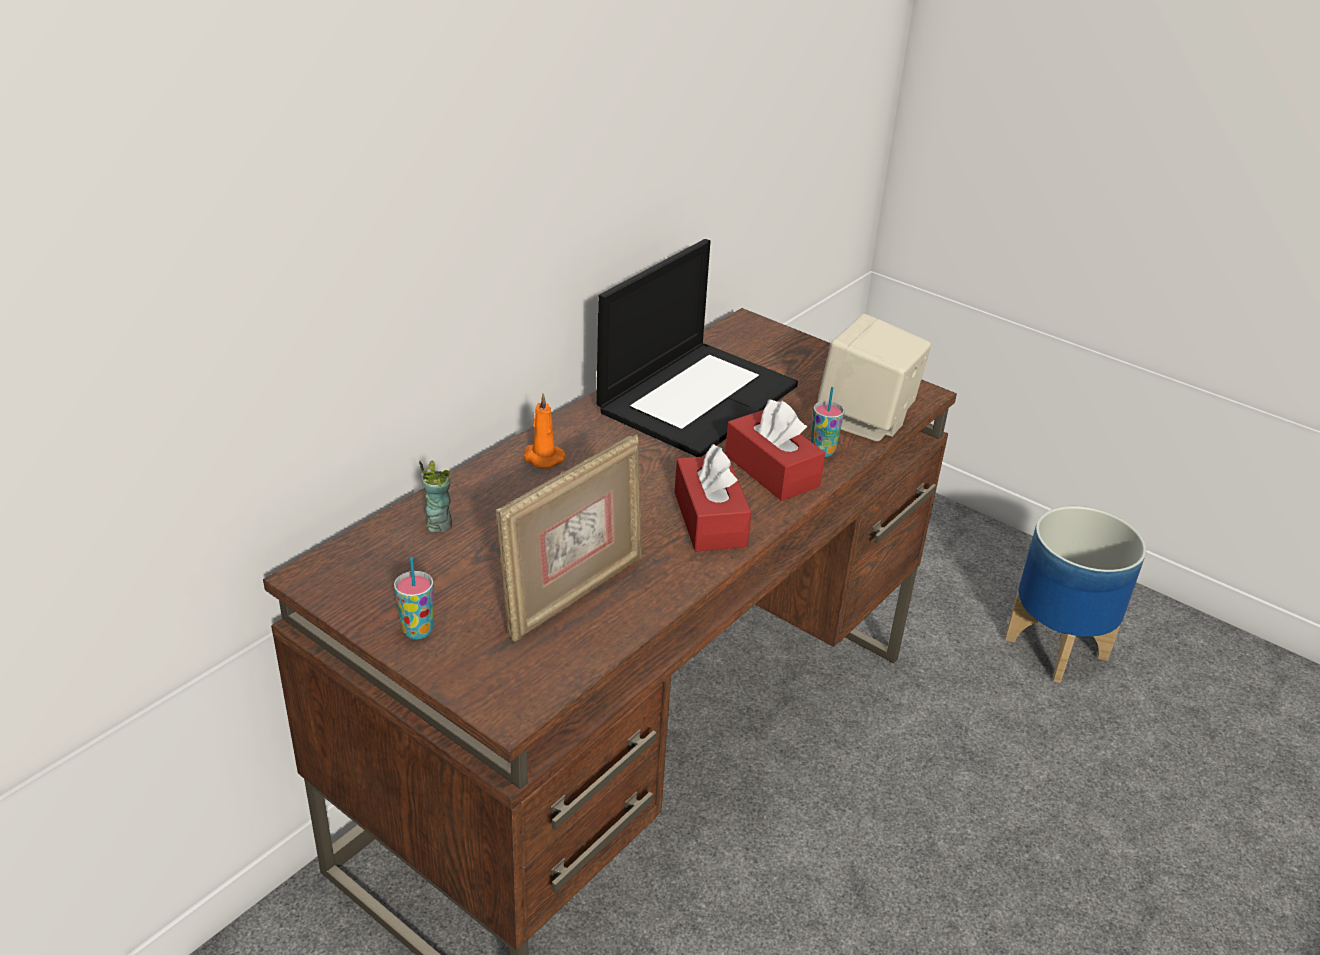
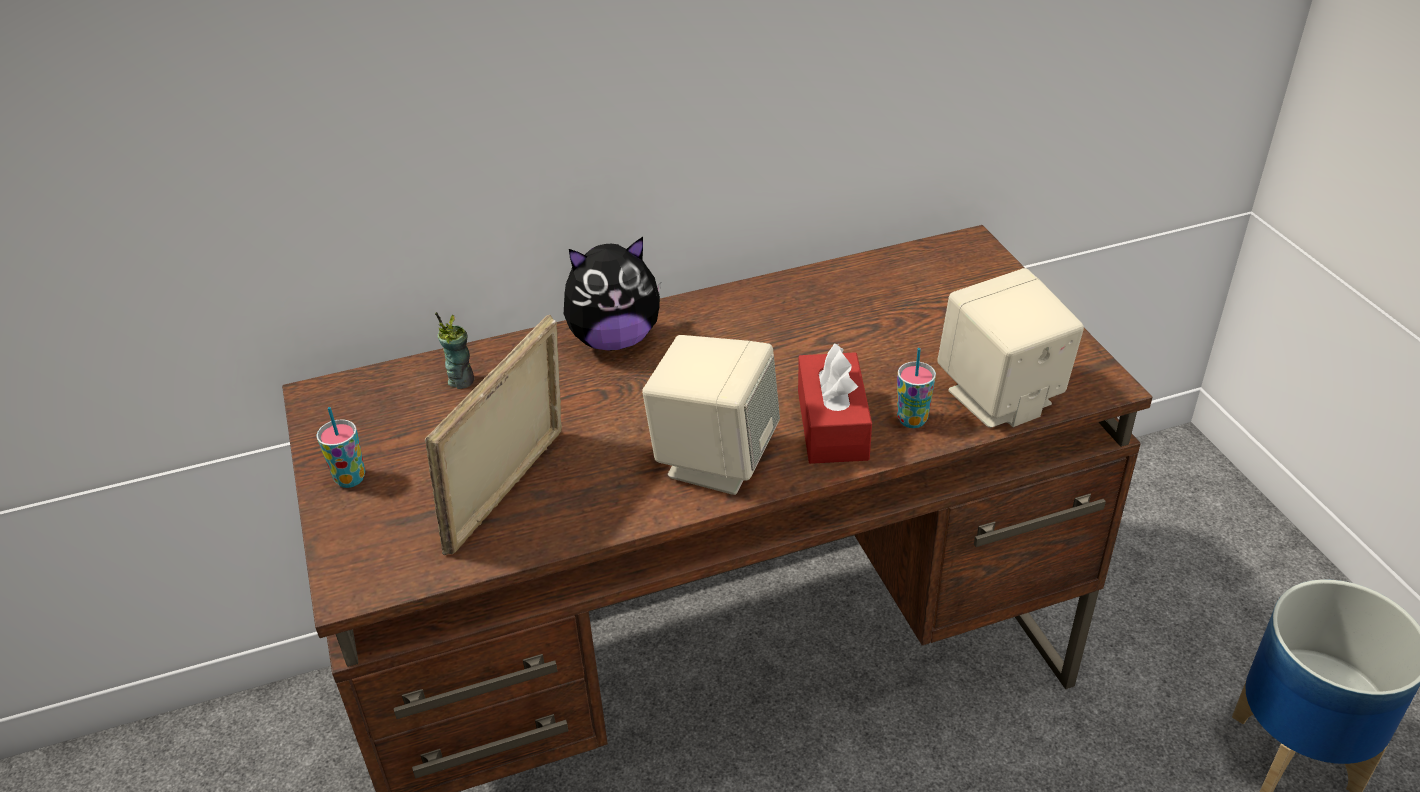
camera: 35 degrees right, 5 degrees up
(542, 457) = (614, 339): orange candle -> plush toy
(573, 594) = (510, 492): picture frame -> picture frame turned 135 degrees clockwise
(697, 397) = (832, 317): laptop -> none
(710, 519) = (714, 459): red tissue box -> beige speaker

